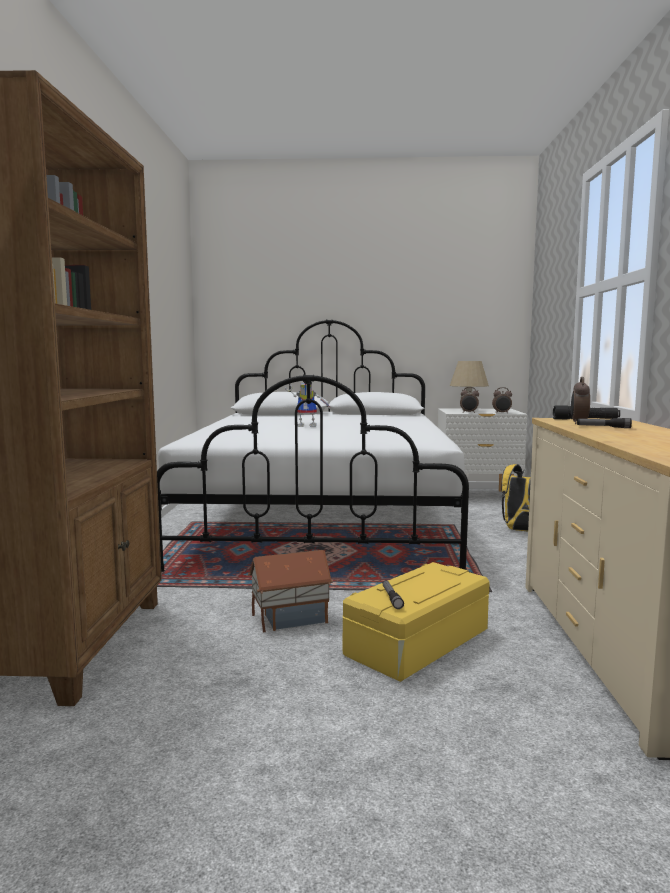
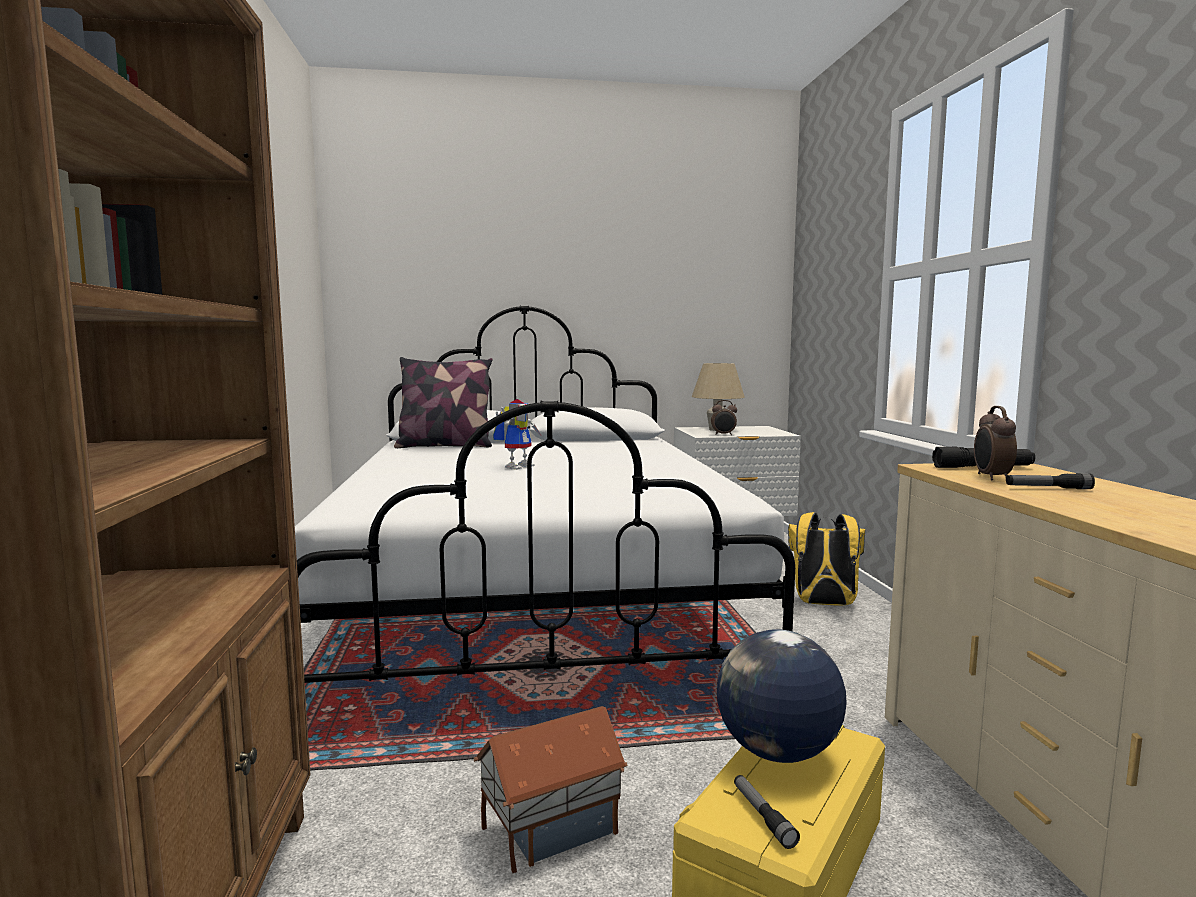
camera: 10 degrees left, 0 degrees up
(268, 415) = (445, 446): none -> pillow
(308, 425) = (517, 466): toy robot -> toy robot turned 45 degrees counterclockwise
(418, 577) = (777, 752): none -> globe
(501, 413) = (767, 435): alarm clock -> none

